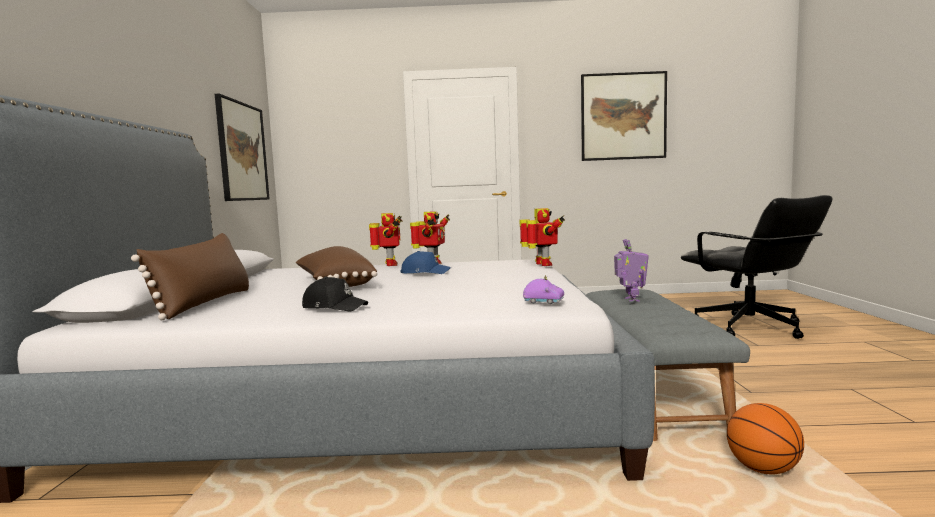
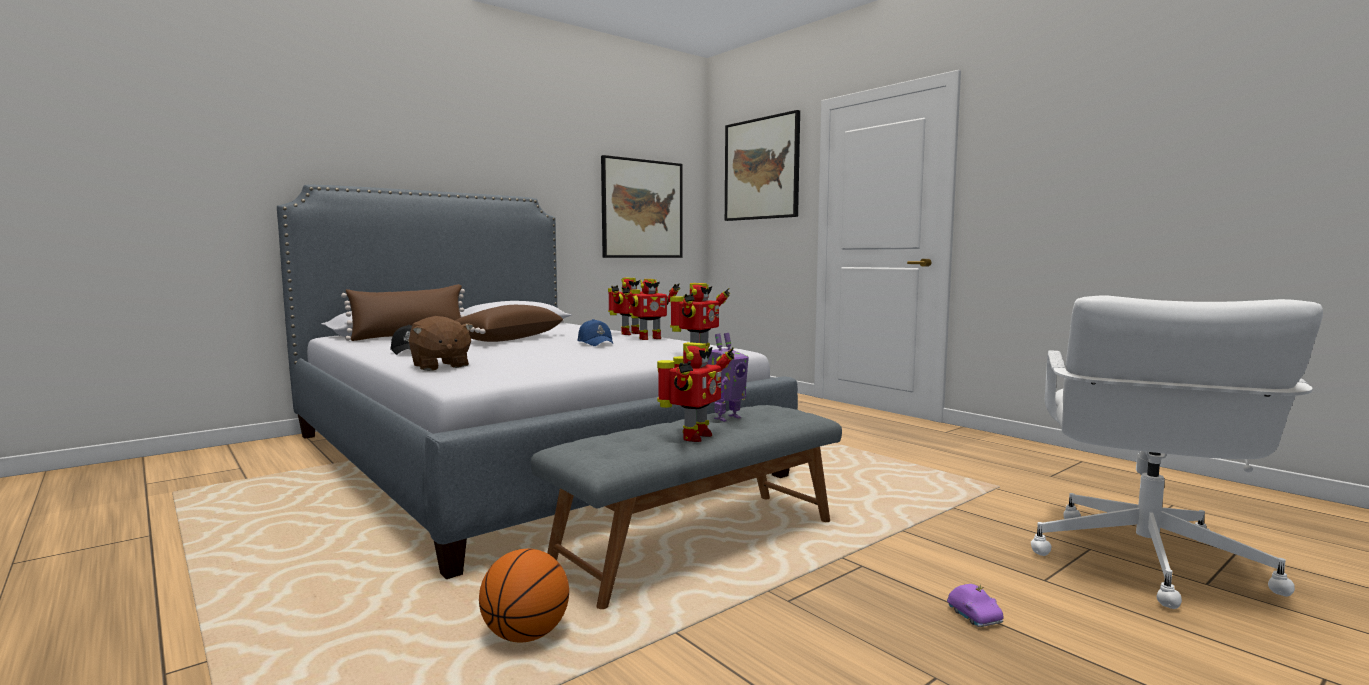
camera: 50 degrees right, 0 degrees up
(470, 305) = (440, 366): none -> brown plush toy
(543, 301) = (461, 374): purple toy car -> purple toy car (974, 616)
(623, 116) = (1139, 129): picture -> picture (761, 169)
(674, 310) = (693, 437): none -> toy robot
(750, 328) = (1143, 562): black office chair -> white office chair

